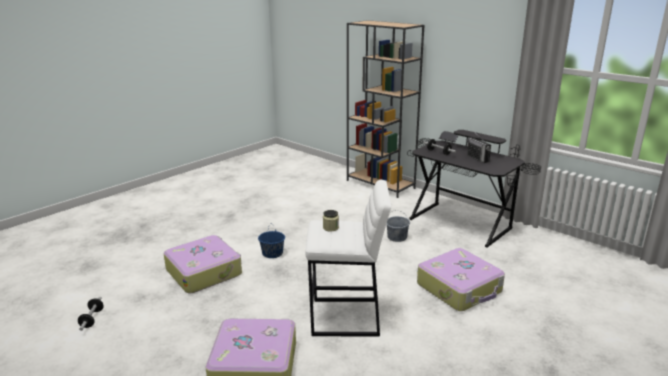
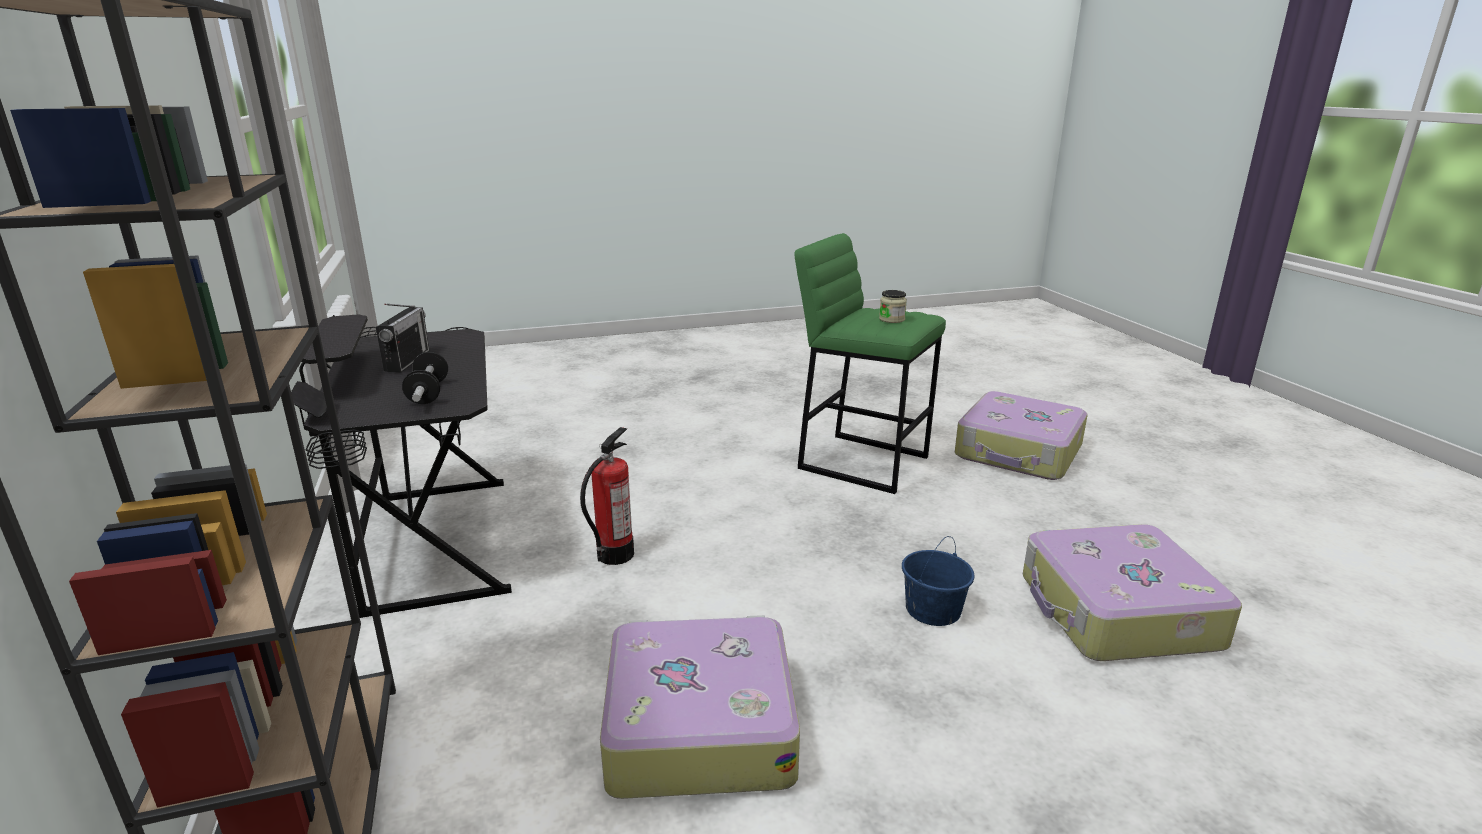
camera: 150 degrees left, 0 degrees up
(92, 319) = (1344, 579): dumbbell -> none
(347, 317) = (860, 462): white stool -> green stool
(397, 237) = (615, 554): grey bucket -> fire extinguisher
(460, 288) = (659, 448): suitcase -> suitcase (698, 724)

